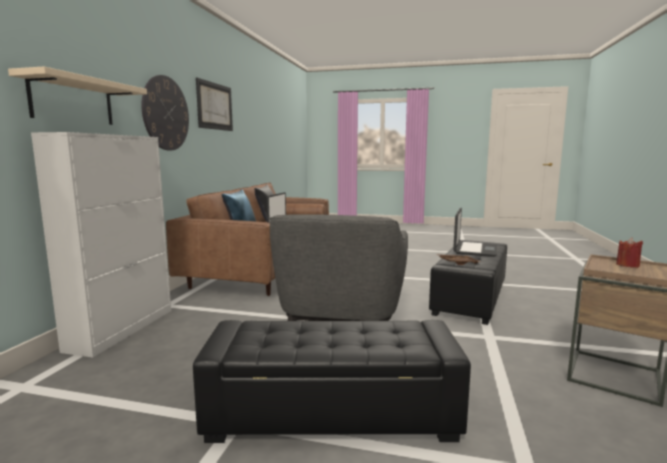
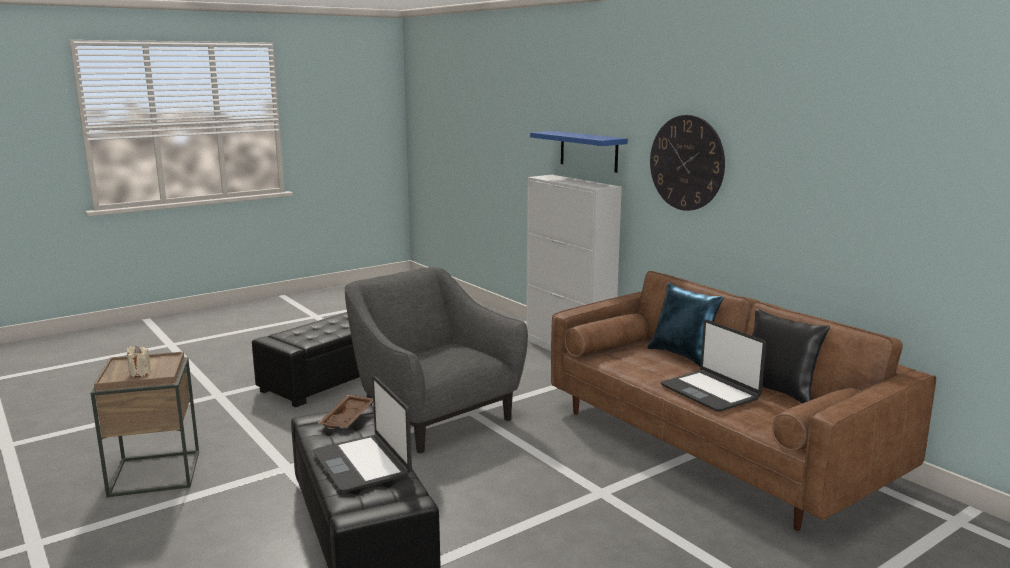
camera: 130 degrees right, 5 degrees up
(73, 101) = (588, 151): beige shelf -> blue shelf
(215, 106) = (802, 152): picture -> none
(627, 265) = (140, 373): red candle -> beige candle

